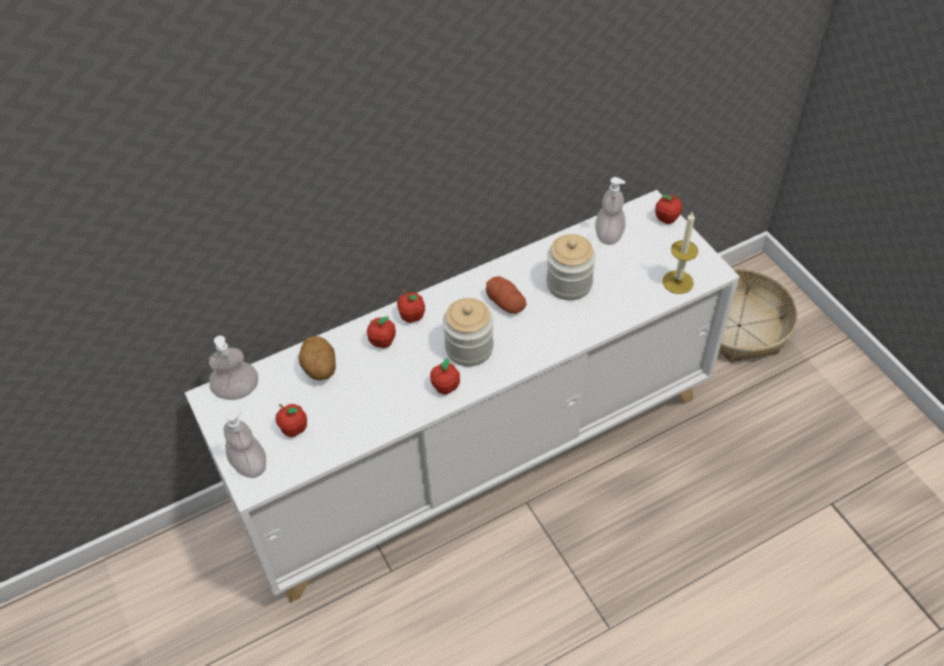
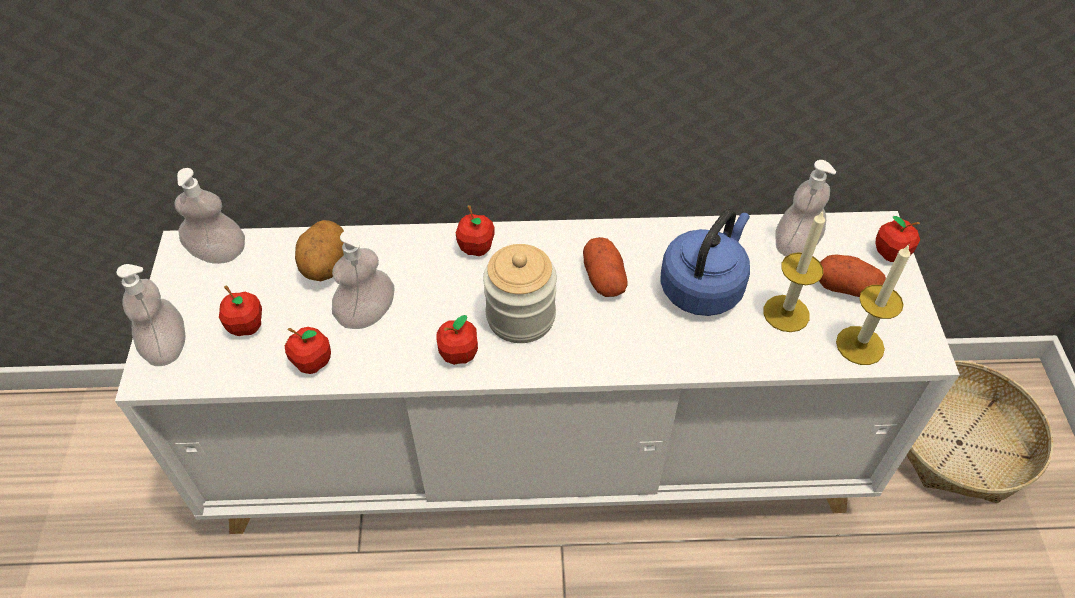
camera: 25 degrees right, 0 degrees up
(369, 387) = (367, 314): none -> soap dispenser
(382, 342) = (420, 264): apple -> apple (312, 363)
(569, 283) = (703, 287): jar -> blue kettle
(626, 280) = (786, 313): none -> candle
(652, 250) = (847, 287): none -> potato

